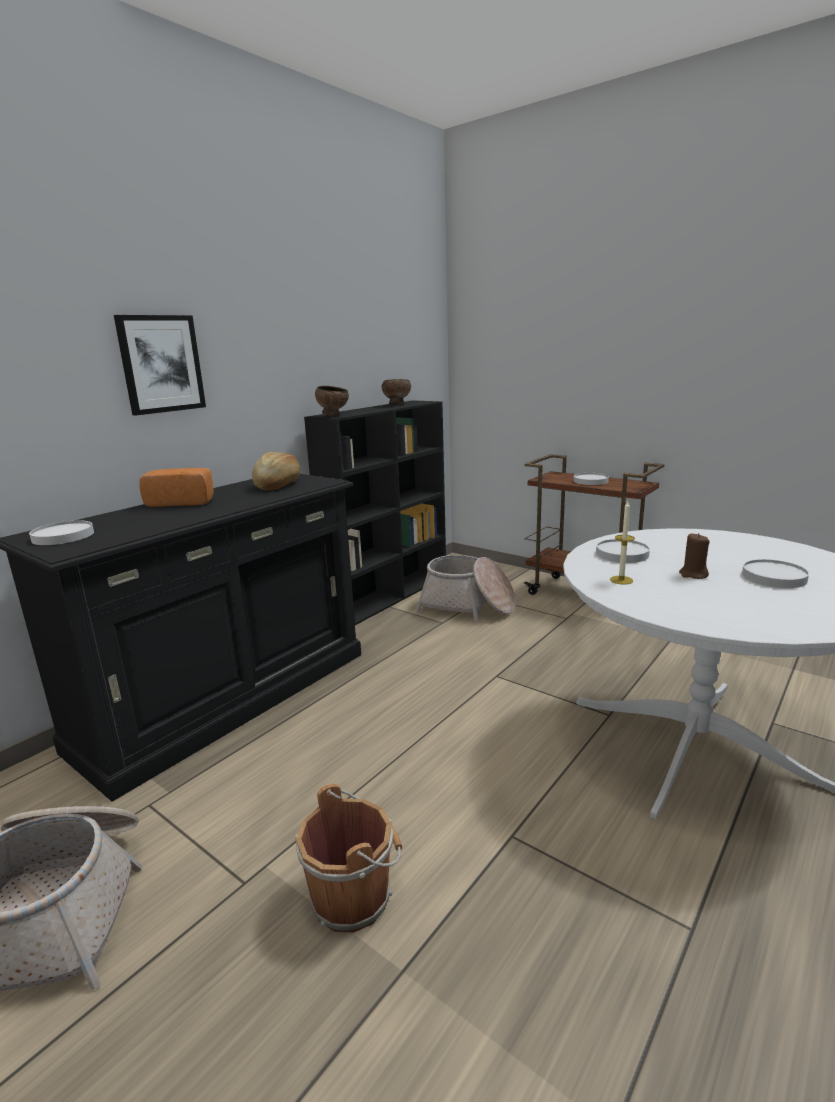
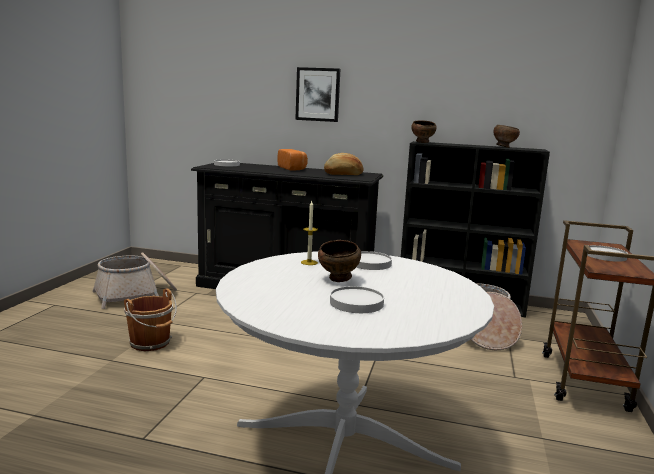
camera: 65 degrees right, 5 degrees down
(693, 574) = (339, 280): brown candle -> brown bowl

